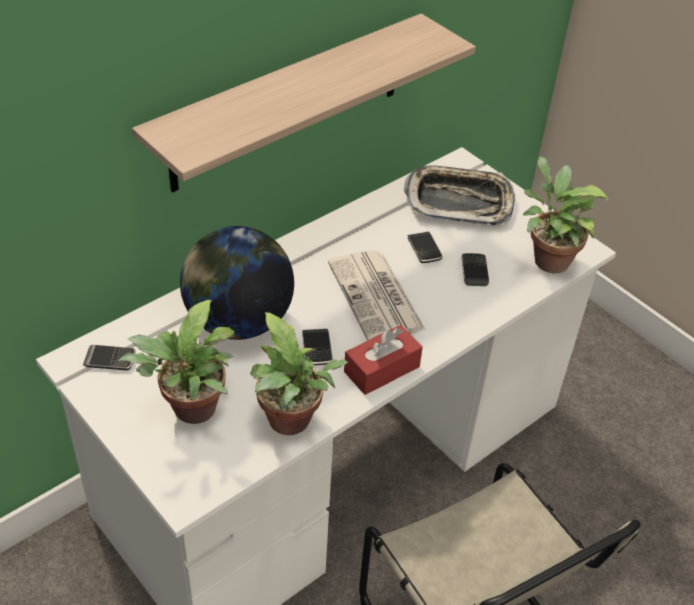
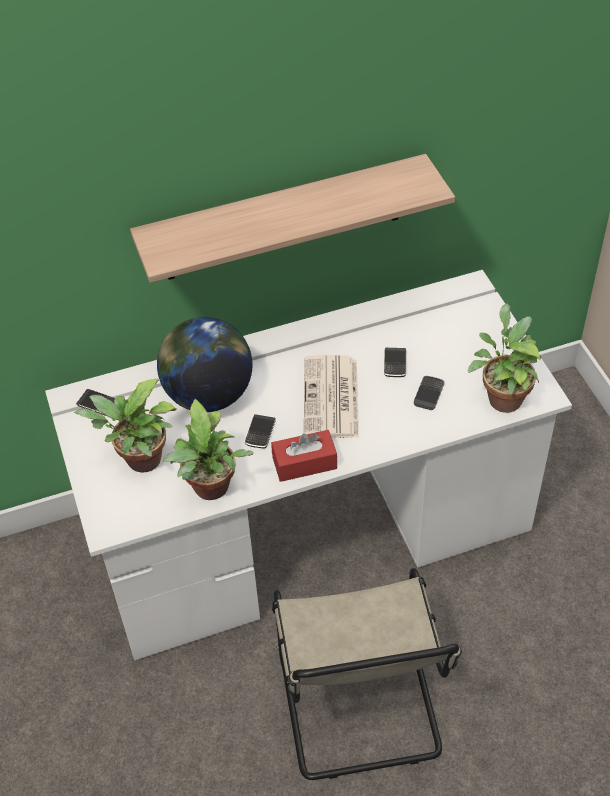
camera: 25 degrees right, 5 degrees up
(459, 201) = (450, 324): tray -> none

